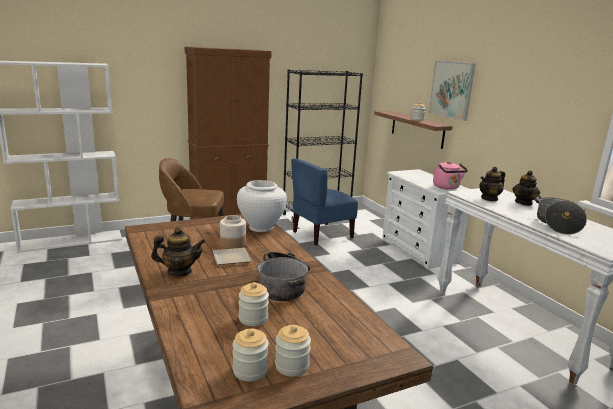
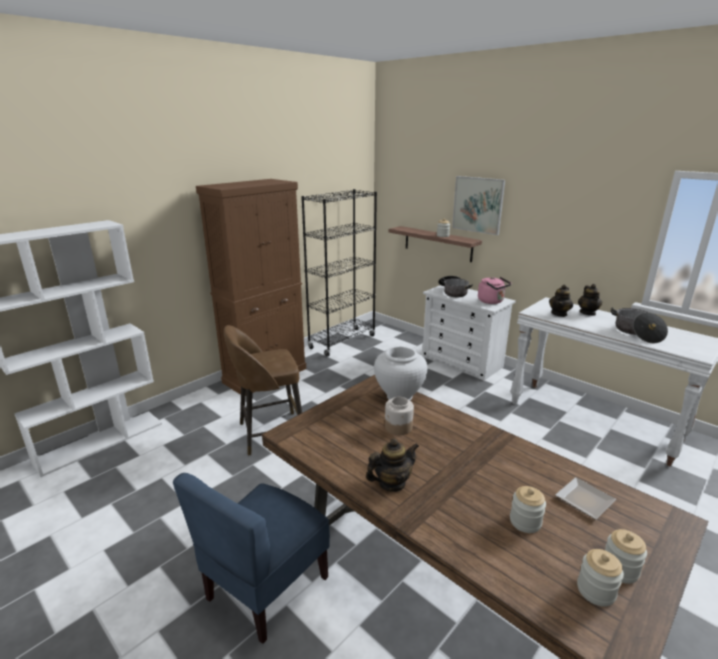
camera: 20 degrees left, 5 degrees up
(230, 259) = (419, 449): plate -> plate (585, 501)
(284, 286) = (504, 468): cooking pot -> cooking pot (453, 292)
(322, 235) = (365, 364): blue chair -> blue chair (266, 587)

